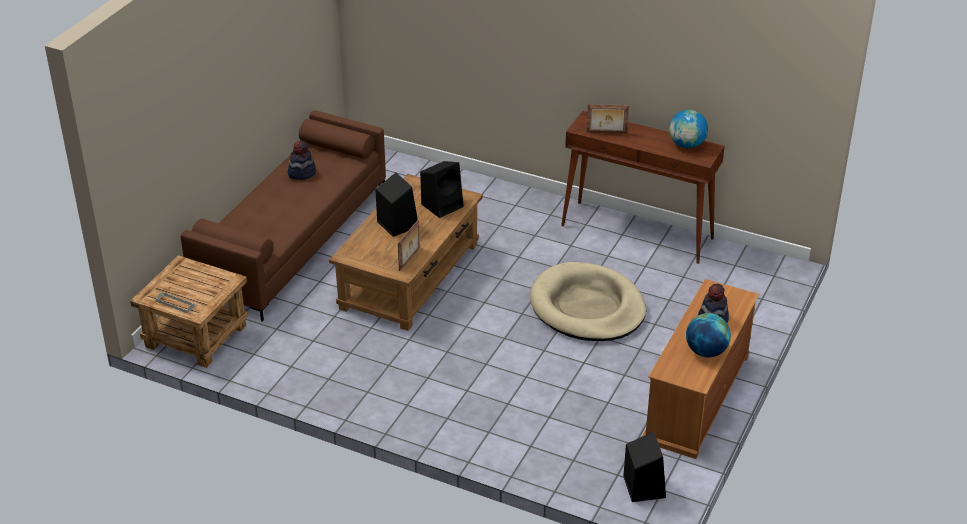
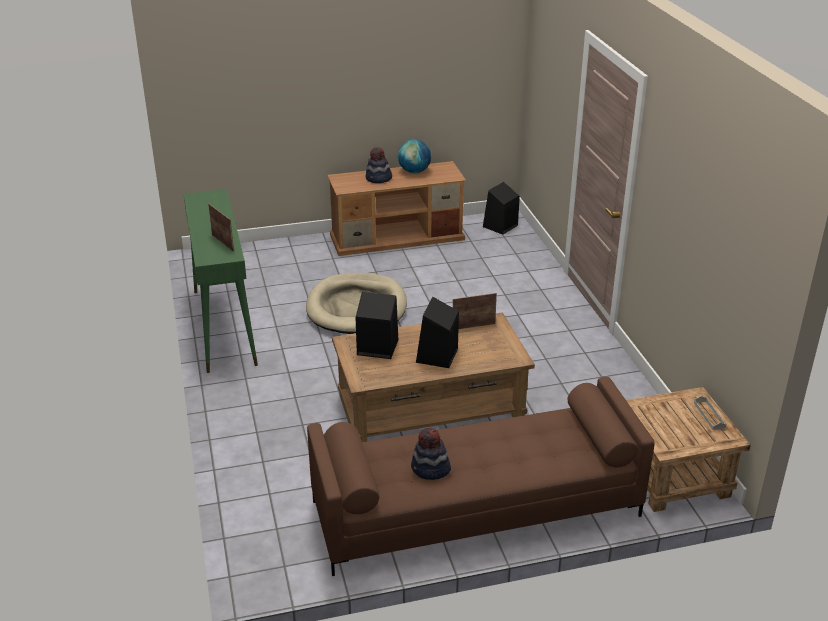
camera: 130 degrees left, 5 degrees down
(638, 232) = (224, 326): brown console table -> green console table
(687, 145) = (202, 206): globe -> none

